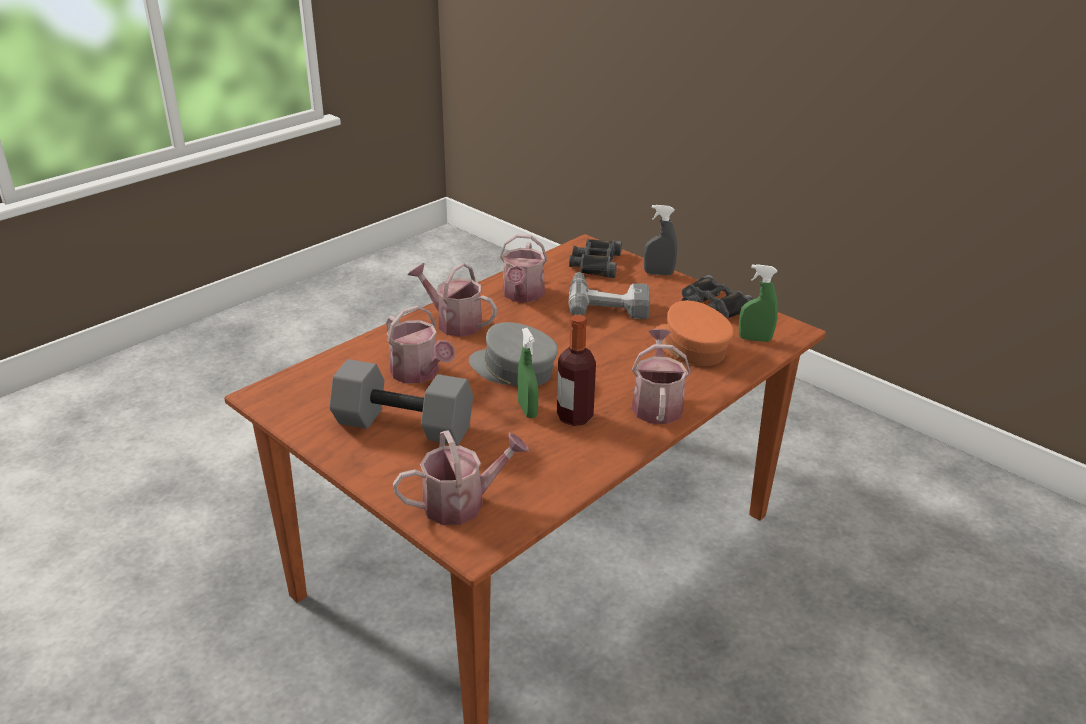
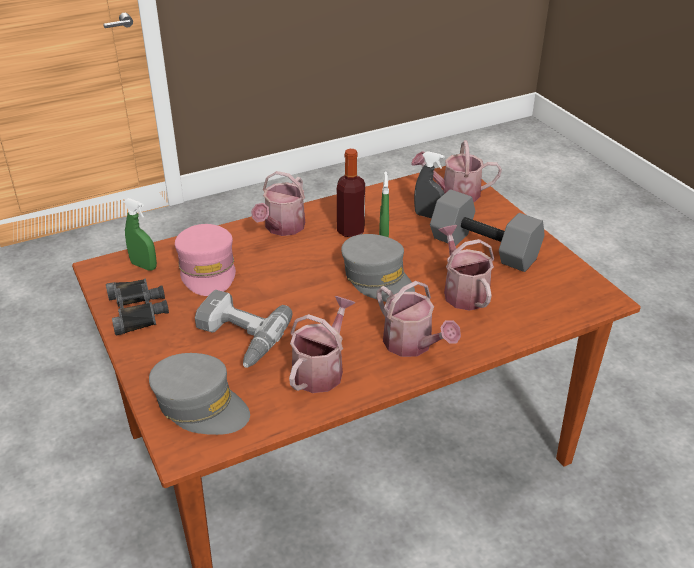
camera: 160 degrees left, 5 degrees up
(595, 264) = (201, 406): black binoculars -> grey cap
(658, 273) = (143, 370): grey spray bottle -> grey spray bottle (428, 216)
(690, 347) = (207, 270): orange cap -> pink cap

